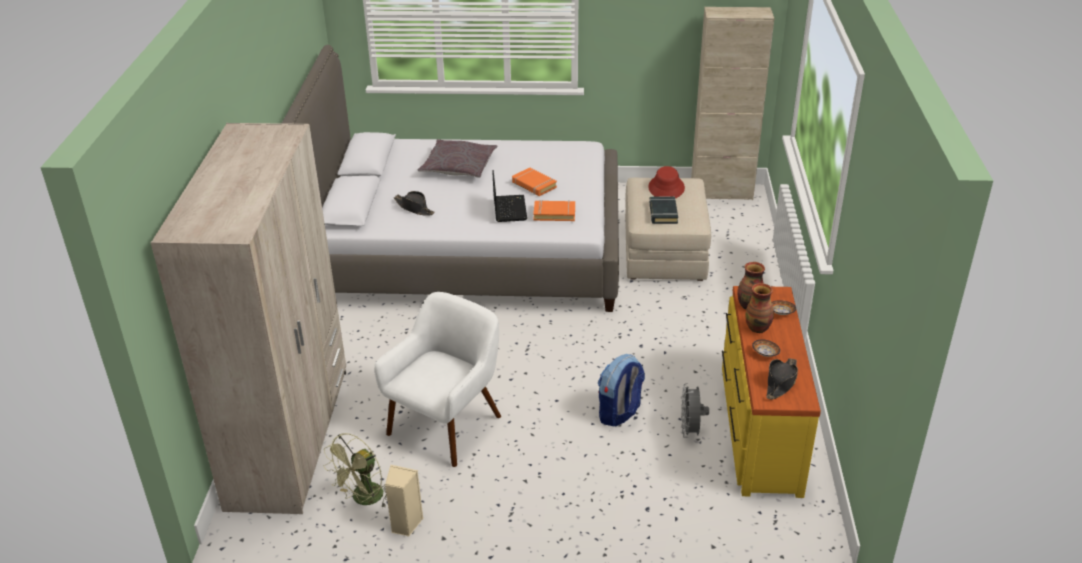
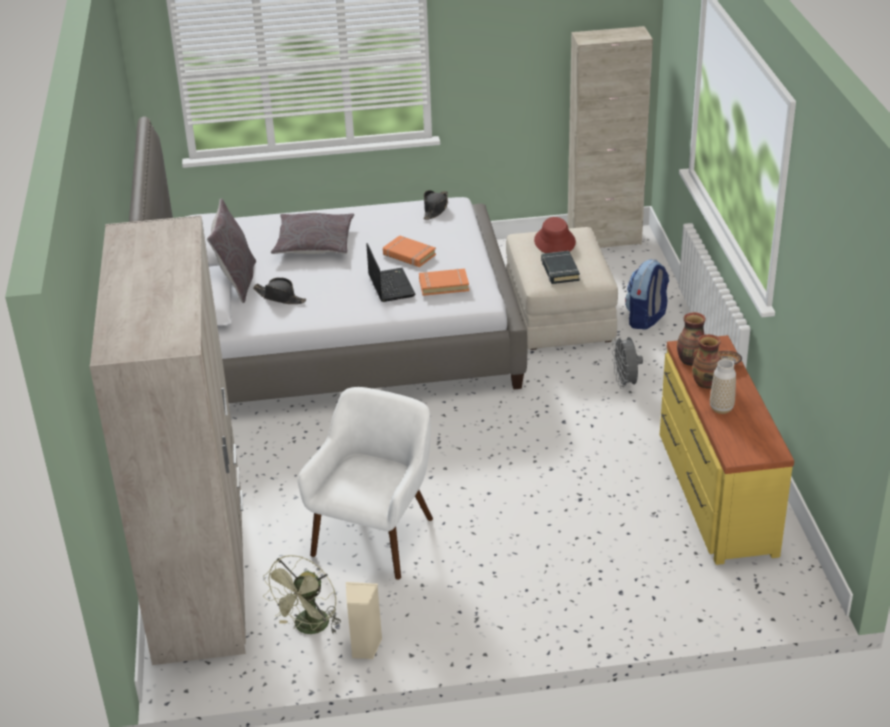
camera: 10 degrees left, 0 degrees up
(383, 191) = (236, 282): none -> grey pillow
(619, 413) = (562, 497): backpack -> backpack (646, 319)
(690, 431) = (643, 505): grey fan -> grey fan (625, 383)
(765, 353) = (721, 408): bowl -> vase
(781, 382) = (746, 436): black hat -> black hat (435, 209)

